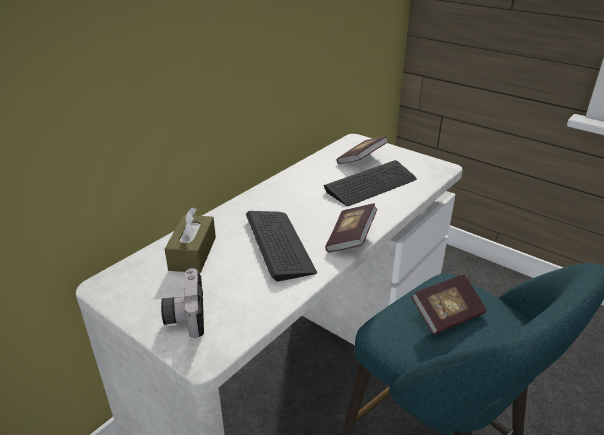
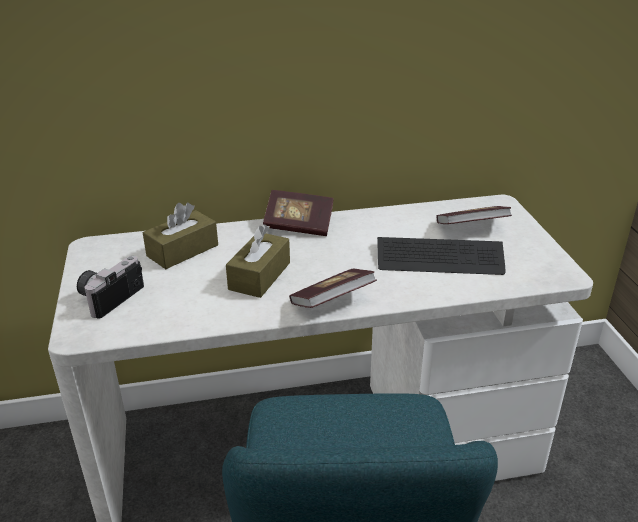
camera: 40 degrees right, 0 degrees up
(279, 244) = (259, 276): keyboard -> brown tissue box
(447, 315) = (355, 433): book -> book (298, 226)

